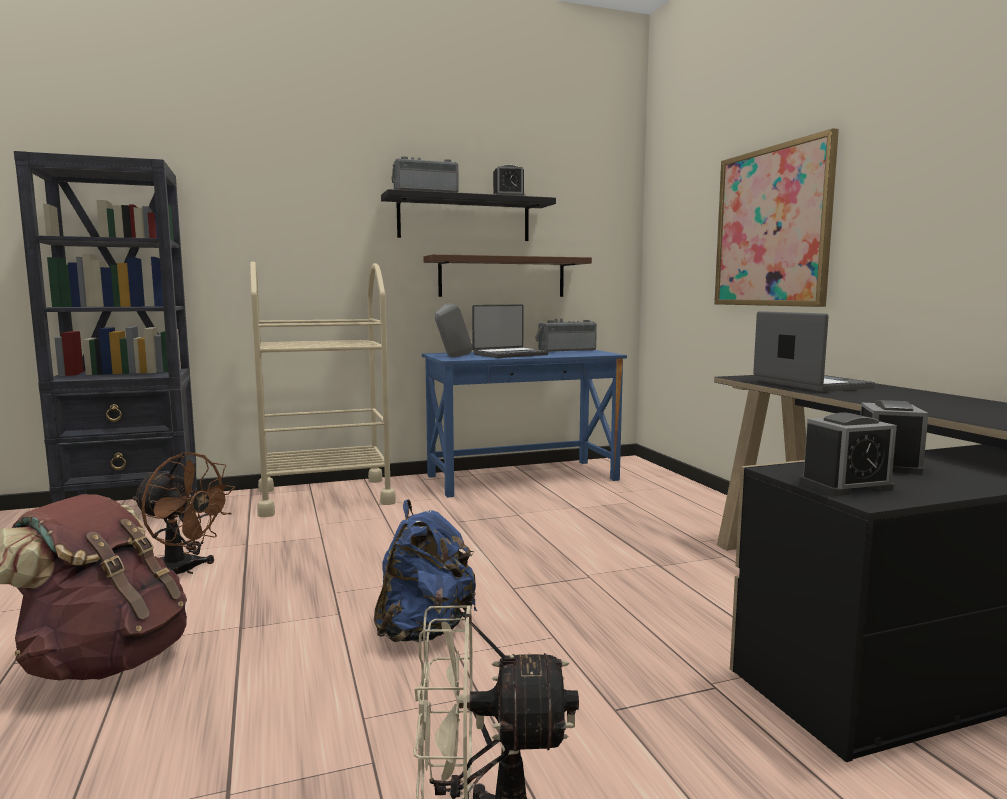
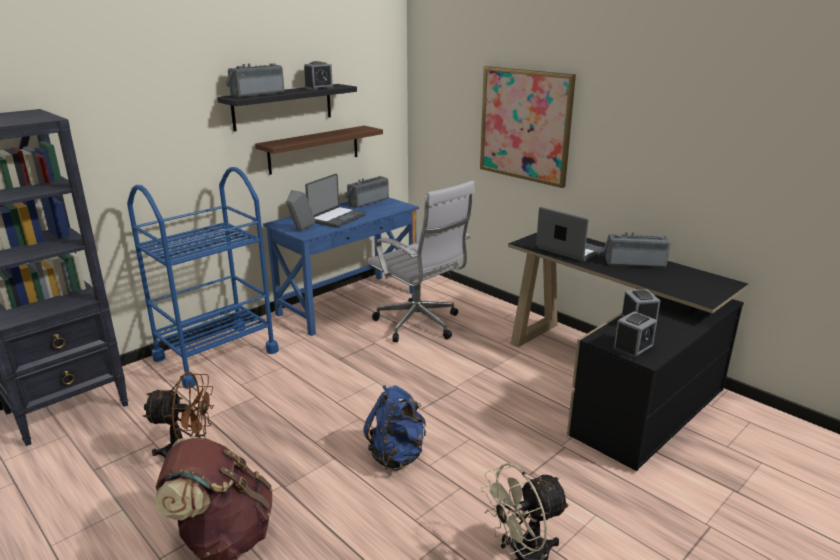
camera: 25 degrees left, 15 degrees up
(325, 497) = (216, 355): beige cart -> blue cart
(596, 508) = (420, 325): none -> white office chair
(923, 398) = (634, 262): none -> radio

